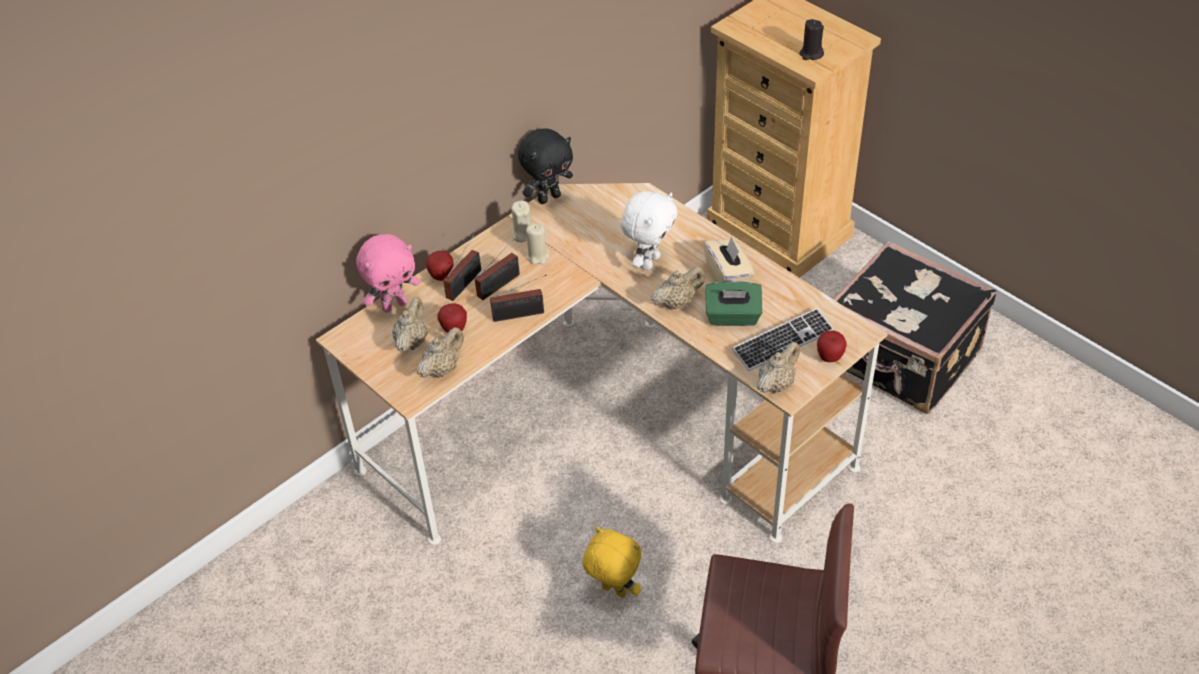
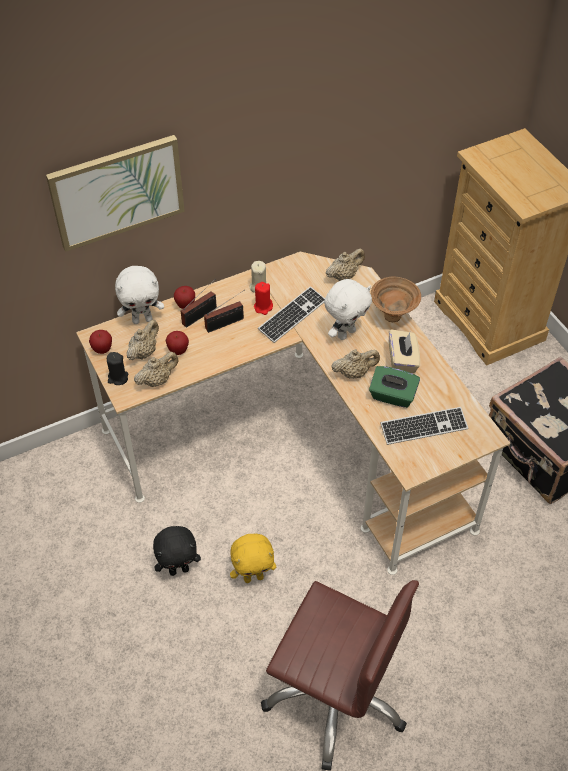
camera: 15 degrees right, 5 degrees up
(348, 141) = (117, 191): none -> picture
(394, 305) = (142, 319): pink plush toy -> white plush toy
(521, 314) = (232, 351): radio -> none
(538, 256) = (263, 307): beige candle -> red candle
(549, 197) = (290, 261): black plush toy -> black plush toy (179, 569)
(577, 257) = (292, 316): none -> keyboard
(612, 591) = (253, 577): yellow plush toy -> yellow plush toy turned 120 degrees clockwise
(696, 229) = (393, 315): none -> brown bowl
(776, 384) = (404, 461): beige teapot -> beige teapot (344, 275)
(811, 54) = (529, 194): black candle -> black candle (118, 378)
(829, 358) = (455, 451): apple -> apple (102, 350)

